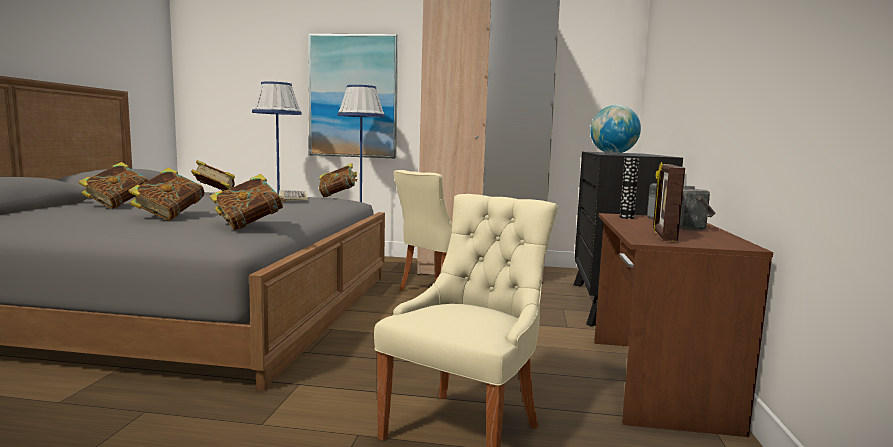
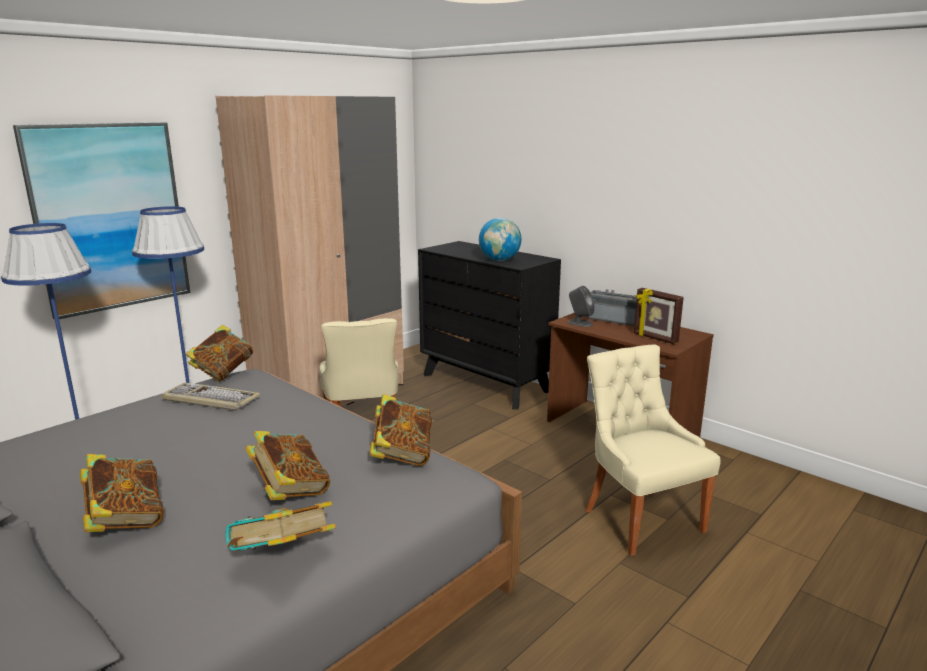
camera: 55 degrees left, 10 degrees up
(214, 194) = (78, 439): book -> book (283, 557)
(626, 218) = (580, 323): vase -> grey speaker

